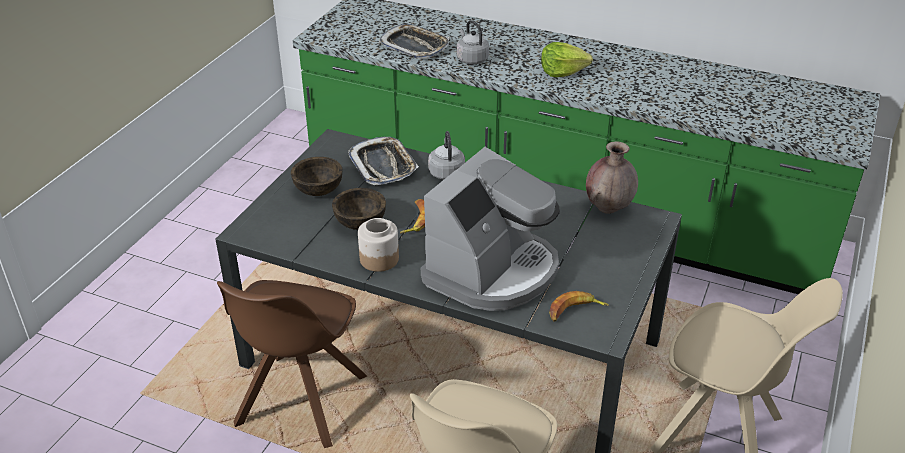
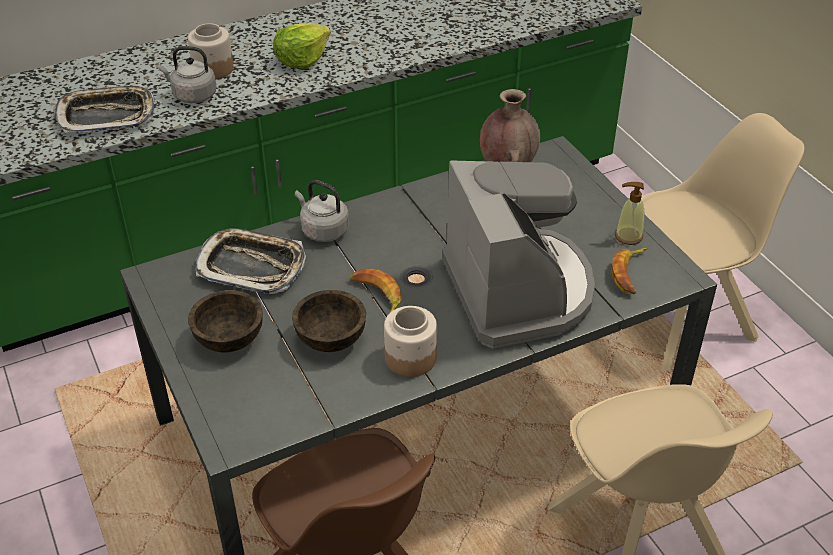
camera: 50 degrees left, 5 degrees up
(505, 51) = (212, 69): none -> jar
(614, 292) = (628, 236): none -> soap dispenser

